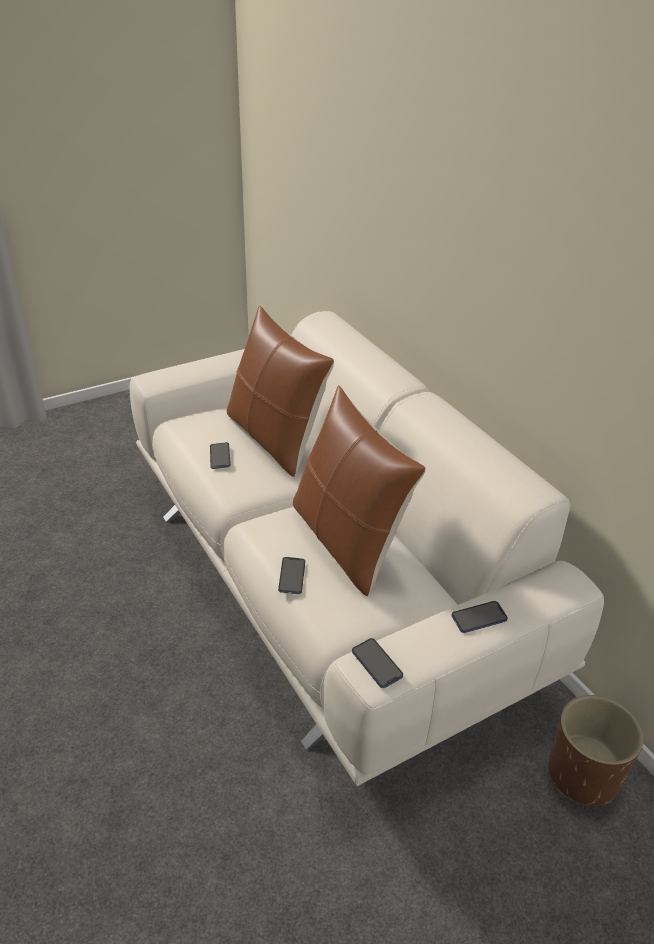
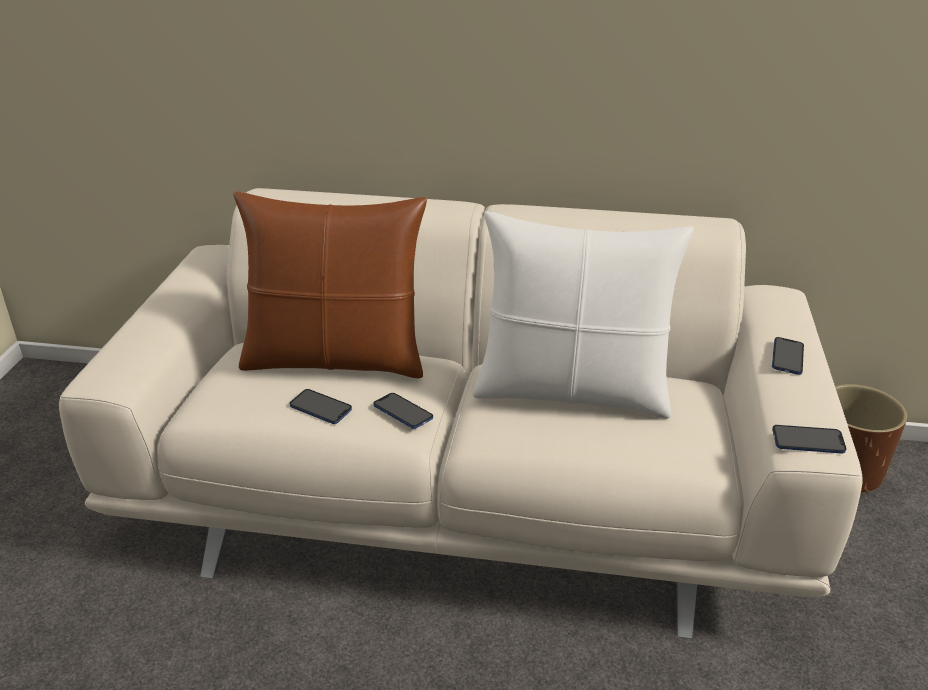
camera: 50 degrees left, 5 degrees down
(292, 576) = (596, 449): phone -> phone (403, 412)
(347, 541) = (572, 391): brown pillow -> white pillow

